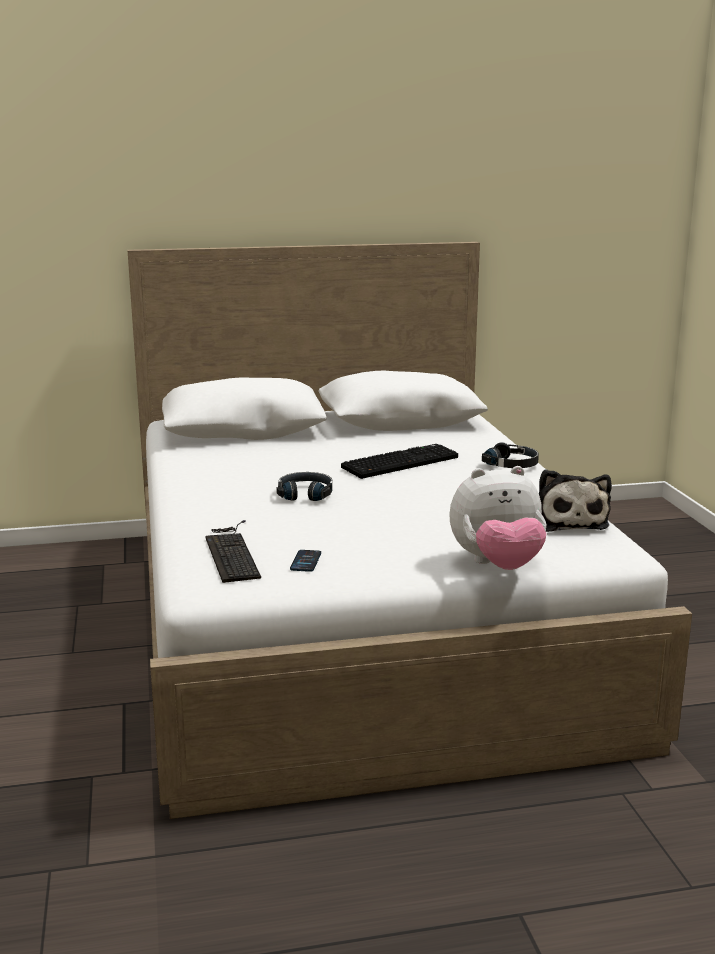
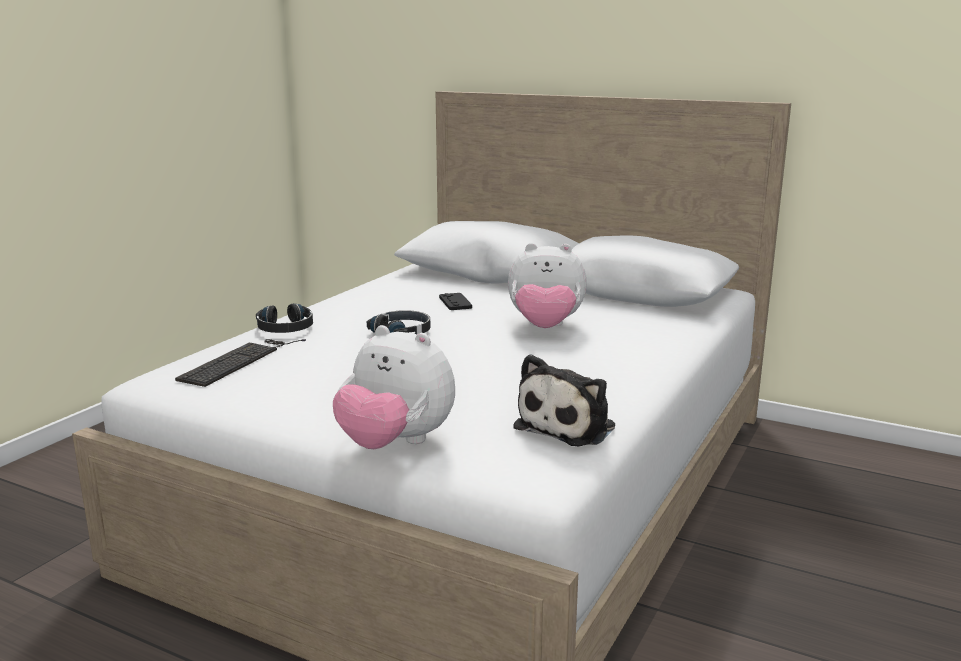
camera: 40 degrees right, 0 degrees up
(286, 460) = (455, 302): none -> black game controller
(305, 561) = (265, 385): phone -> none
(400, 462) = (545, 327): keyboard -> plush toy
(512, 464) = (649, 357): black headphones -> black headphones (285, 328)

